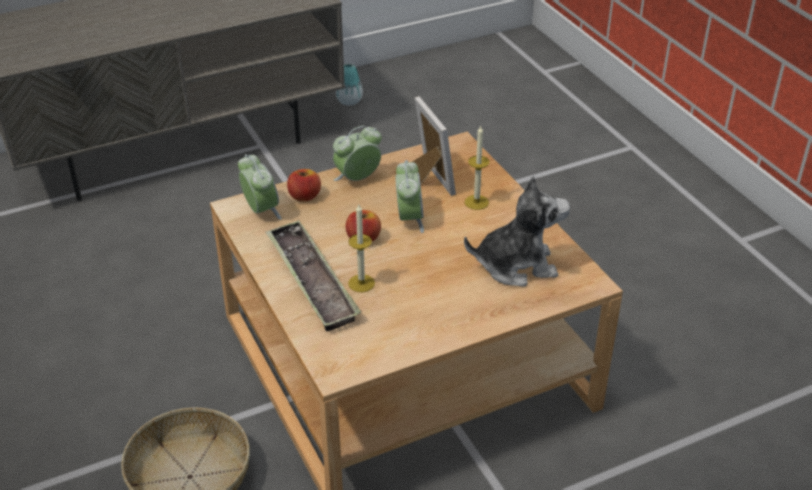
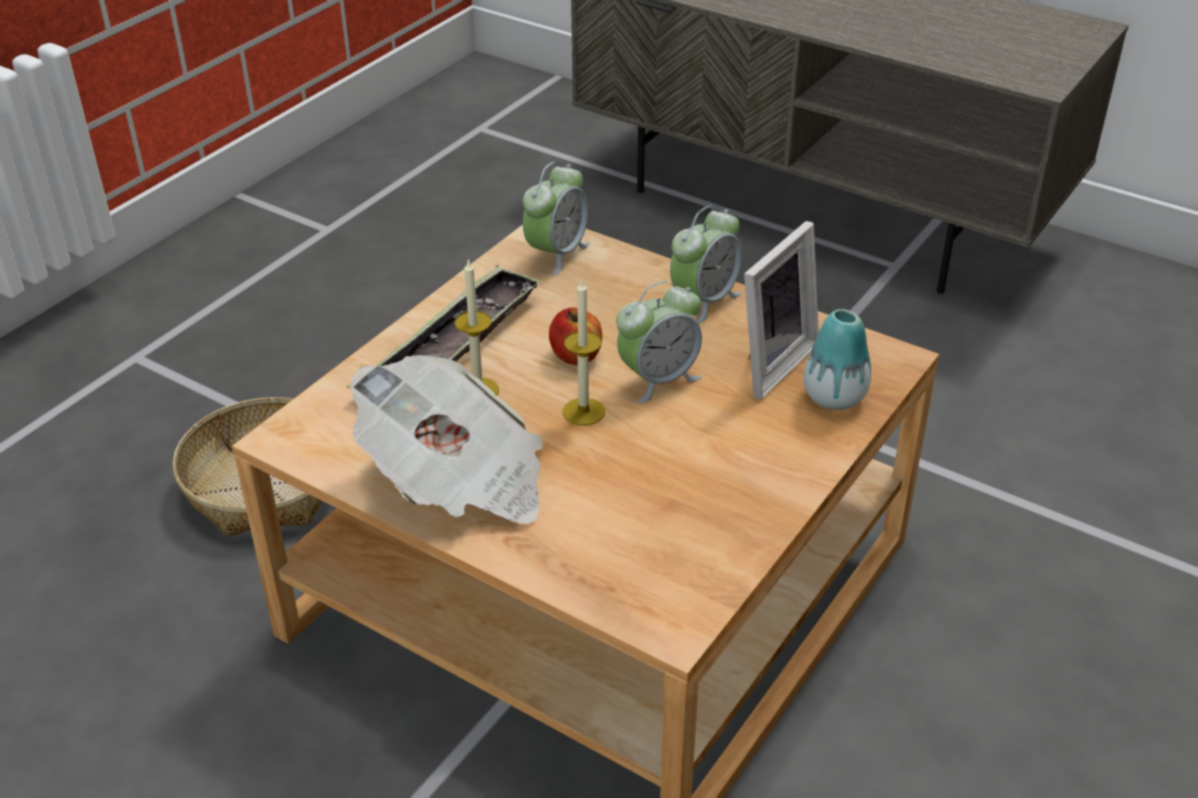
camera: 60 degrees right, 0 degrees up
(304, 196) = (620, 273): apple -> none
(349, 101) = (1090, 293): vase -> vase (834, 397)
(357, 179) = (704, 300): alarm clock -> alarm clock turned 105 degrees clockwise
(432, 316) = (457, 480): none -> newspaper
(476, 202) = (764, 428): candle -> candle (583, 411)
(516, 265) = (645, 524): plush toy -> none

